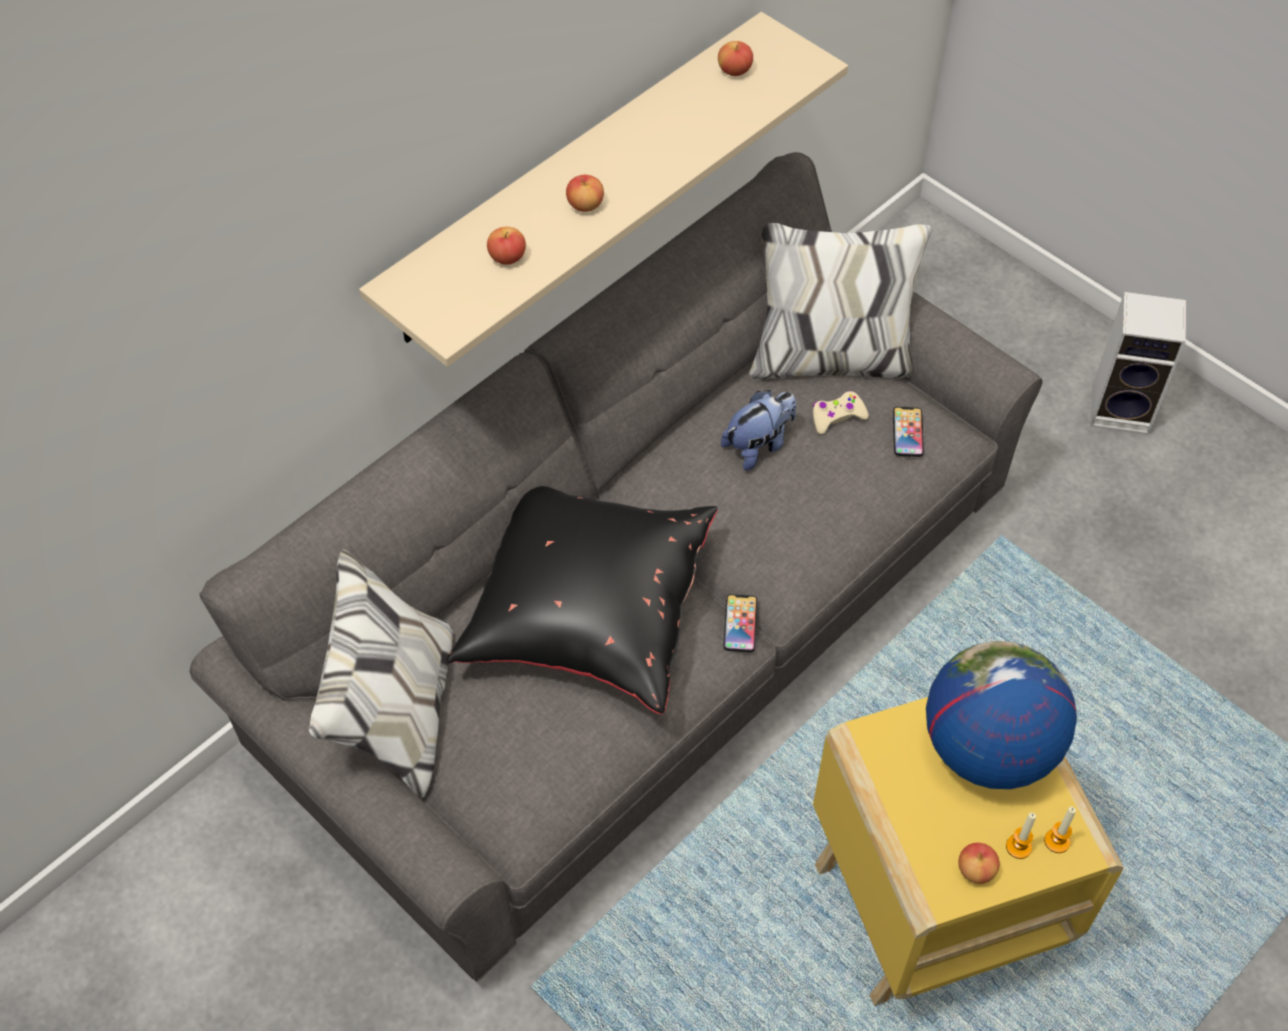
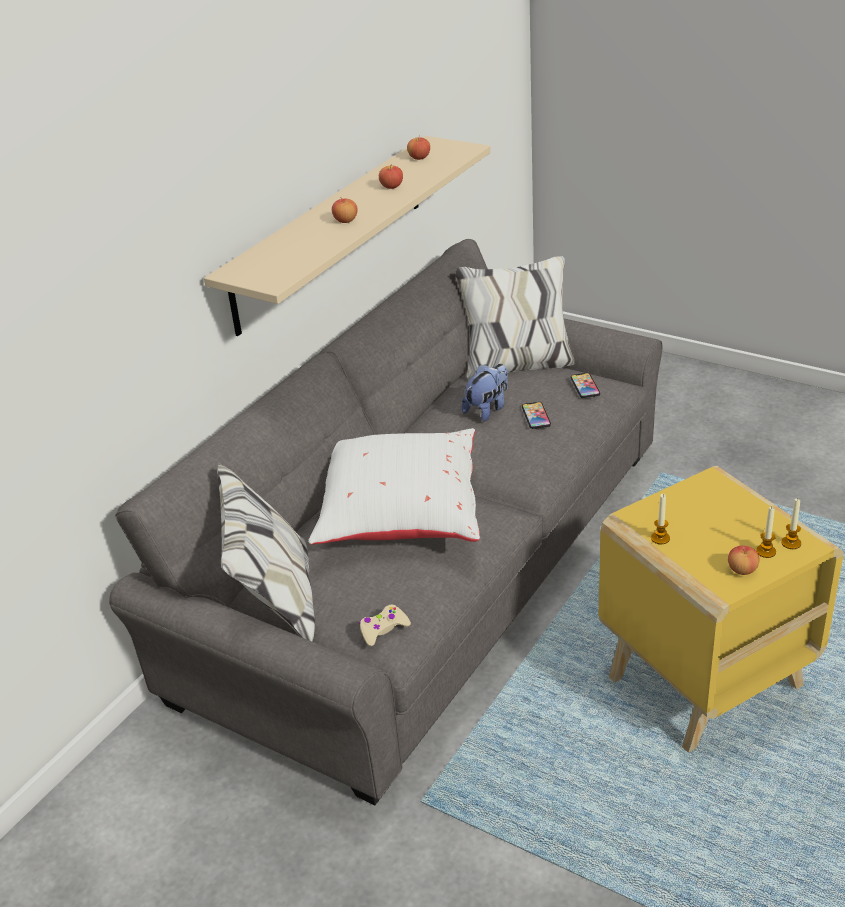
camera: 10 degrees left, 20 degrees down
(507, 257) = (302, 248): apple -> apple (391, 187)
(585, 611) = (398, 514): black pillow -> white pillow
(740, 624) = (511, 503): phone -> phone (536, 416)
(837, 417) = (534, 386): beige game controller -> beige game controller (383, 629)
(891, 785) = (660, 538): none -> candle
(987, 748) = (718, 506): globe -> none
(1123, 409) = (711, 396): speaker -> none

